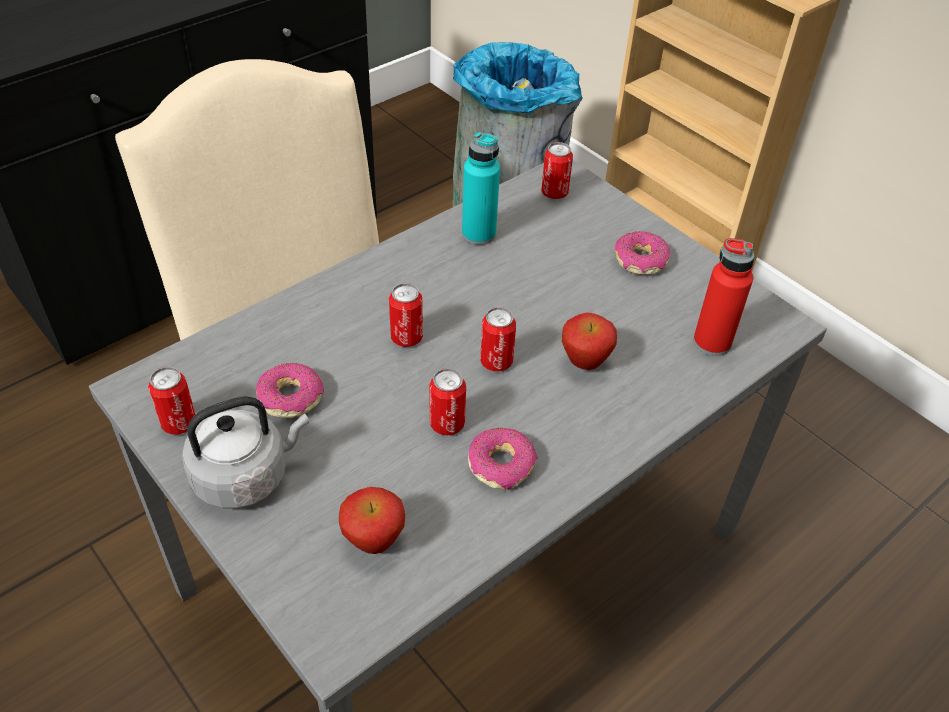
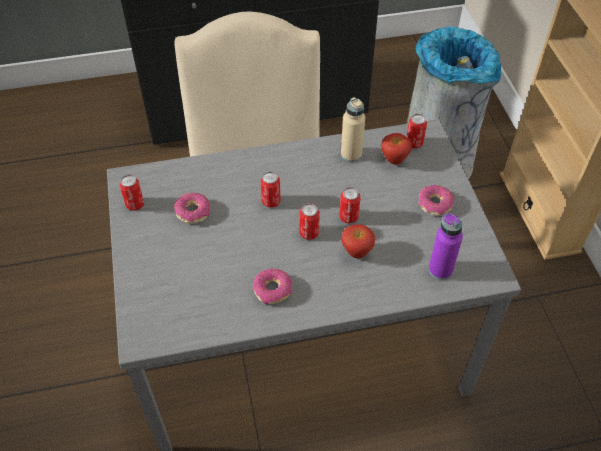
camera: 30 degrees right, 5 degrees up
(246, 476) = (149, 244): grey kettle -> none
(374, 542) = (186, 302): apple -> apple (394, 161)
(447, 424) = (260, 257): can -> can (348, 217)
(478, 234) = (351, 154): turquoise bottle -> beige bottle
(712, 342) = (440, 270): red bottle -> purple bottle

